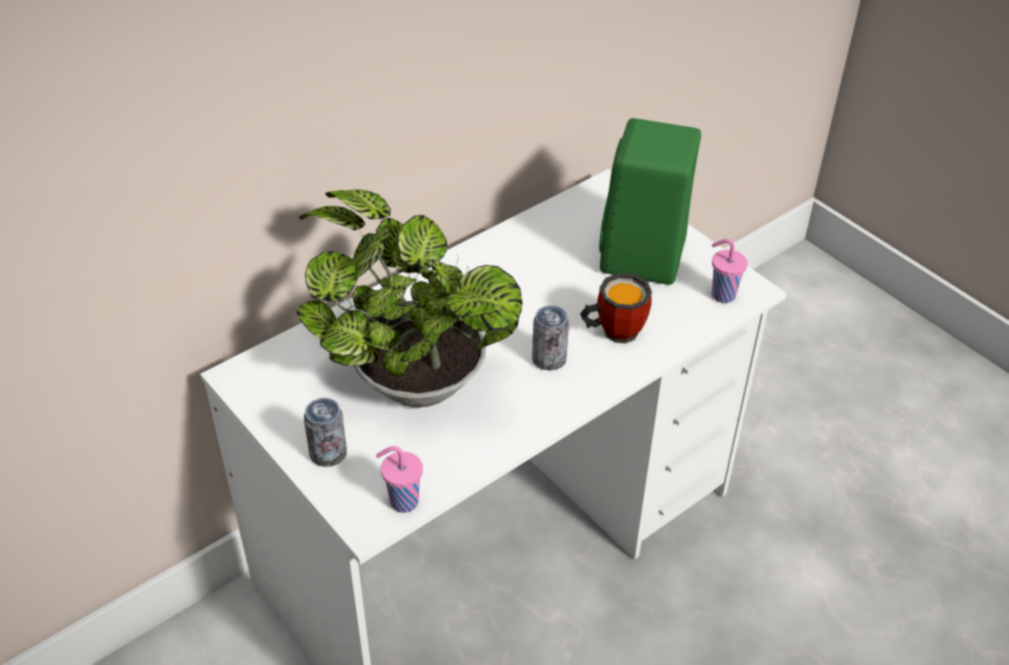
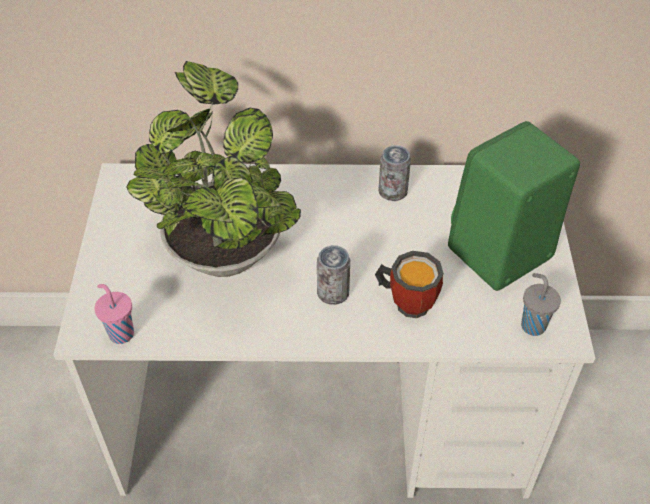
camera: 40 degrees right, 5 degrees up
(328, 454) = (114, 267): can -> can (392, 191)
(721, 294) = (532, 325): pink cup -> grey cup

